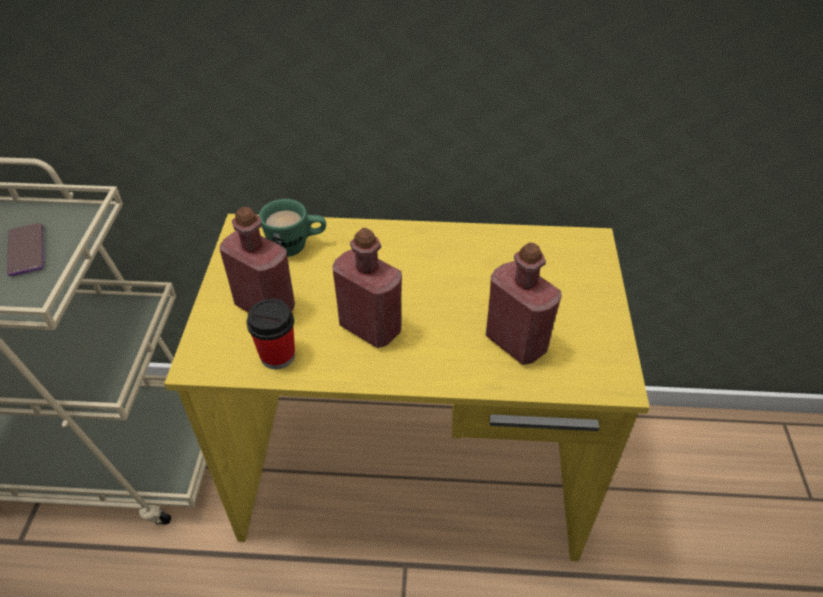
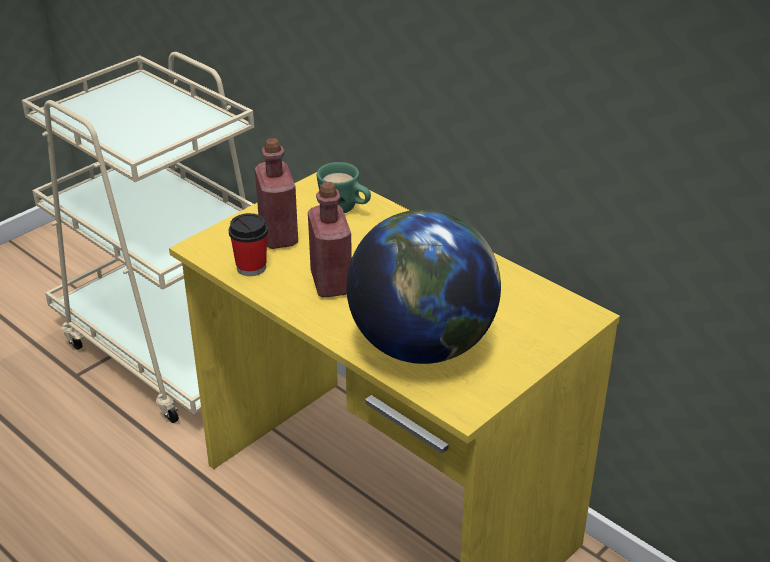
camera: 40 degrees right, 10 degrees down
(26, 250) = (166, 129): phone -> none
(516, 342) = (422, 345): red bottle -> globe

